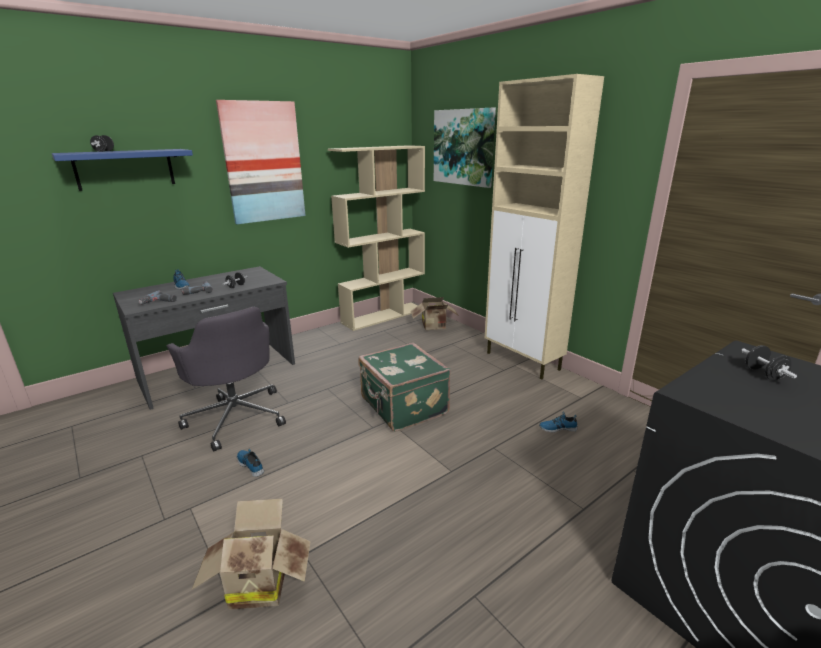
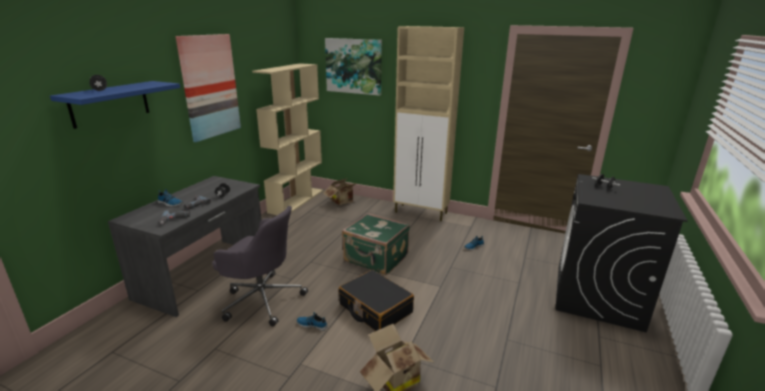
camera: 30 degrees left, 0 degrees up
(337, 471) = (375, 309): none -> black suitcase

